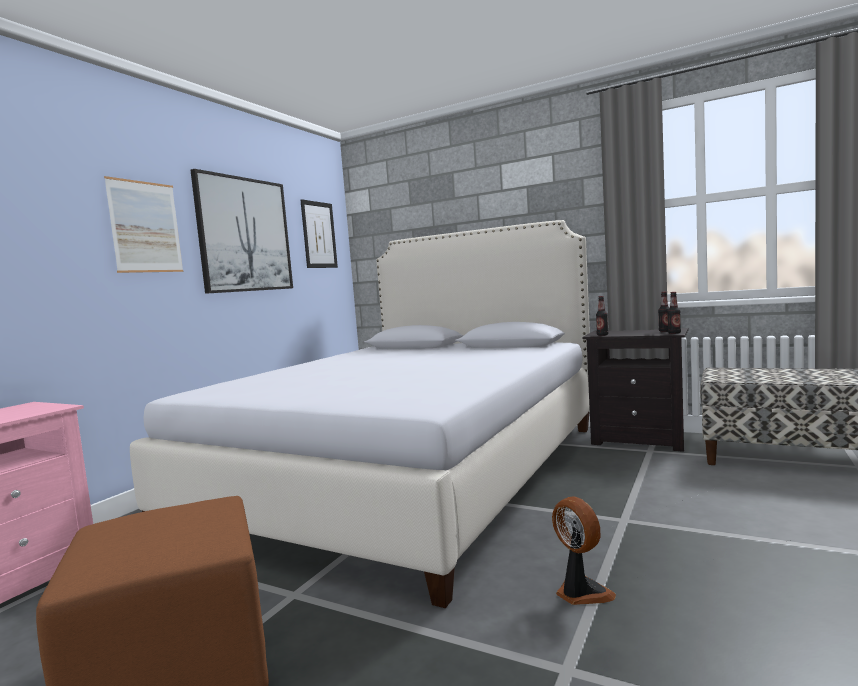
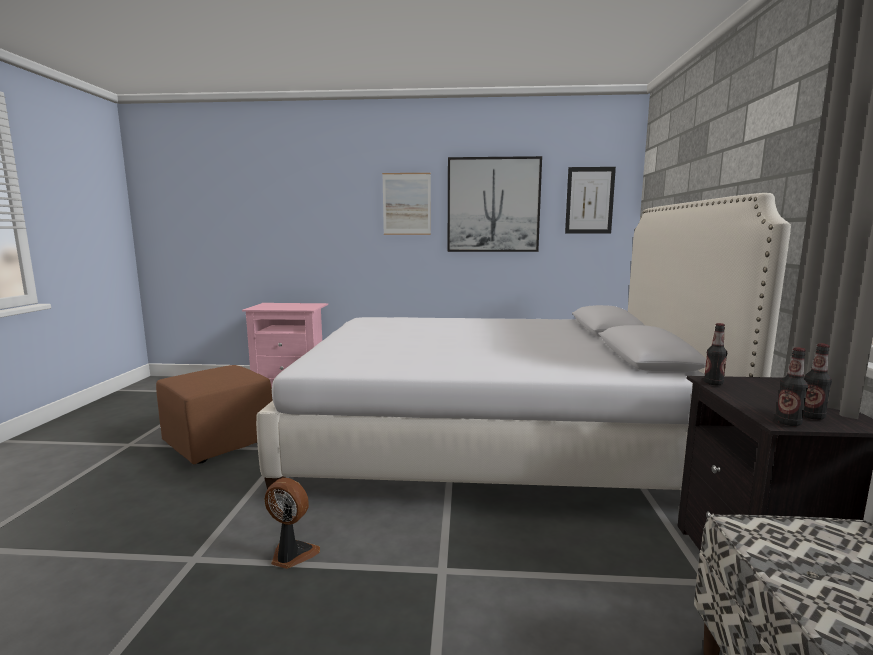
camera: 65 degrees right, 5 degrees up
(580, 592) = (291, 555): fan -> fan turned 105 degrees counterclockwise

